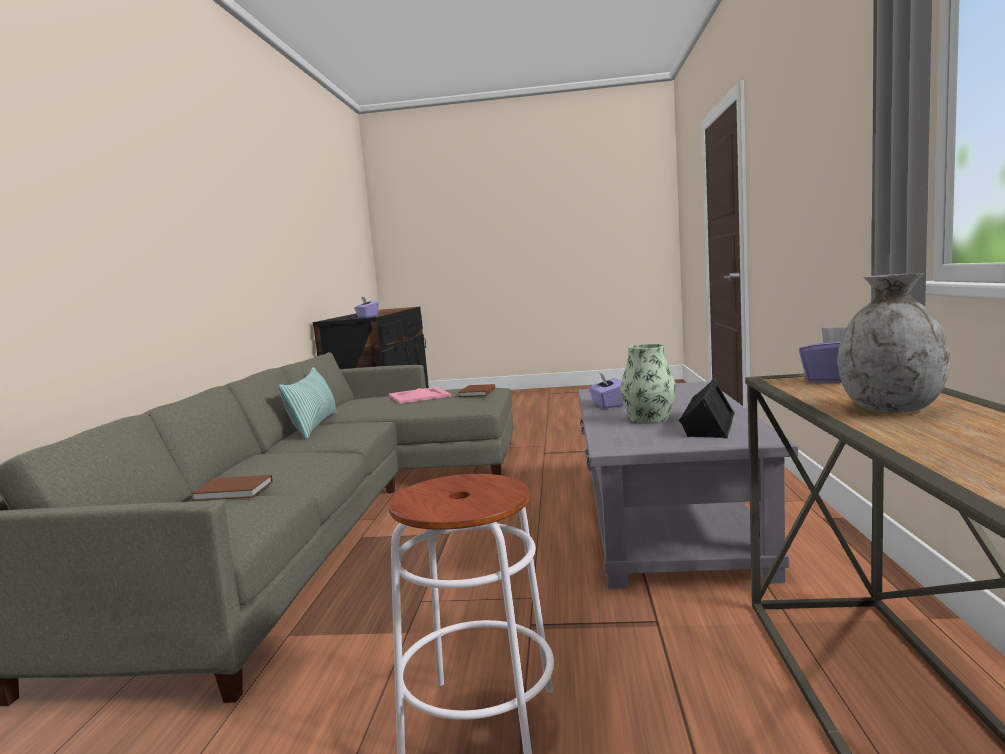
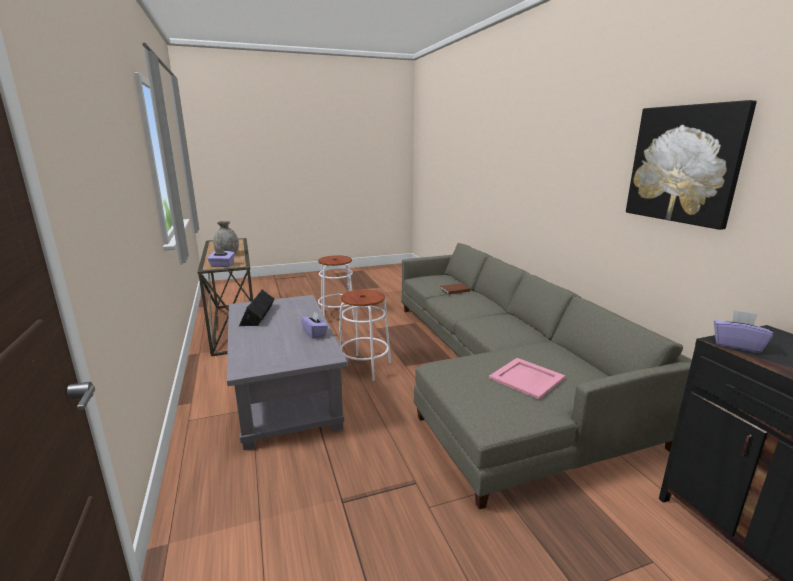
camera: 155 degrees right, 10 degrees up
(257, 211) = (684, 164): none -> picture
(314, 426) = (530, 331): pillow -> none
(476, 393) = (473, 390): brown book -> none
(518, 538) = (364, 367): none -> white stool
(649, 419) = (287, 318): vase -> none

